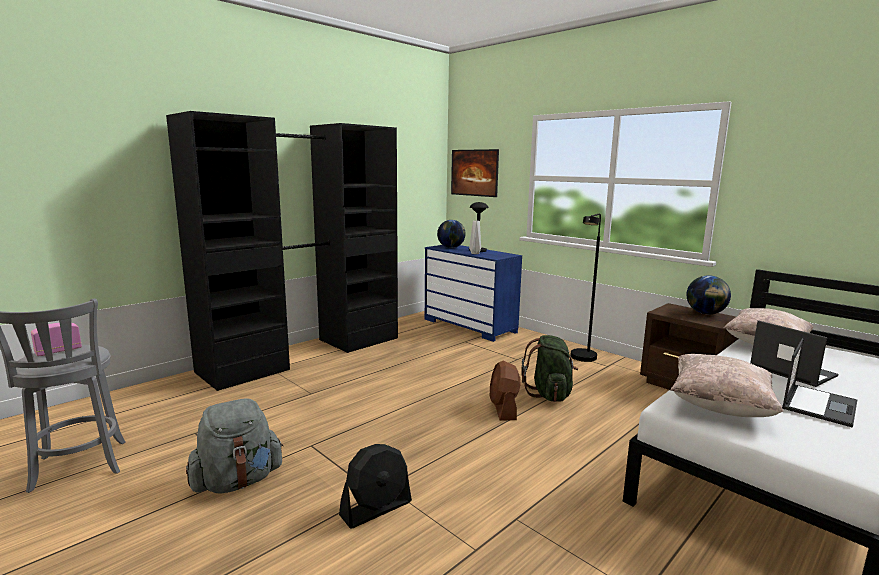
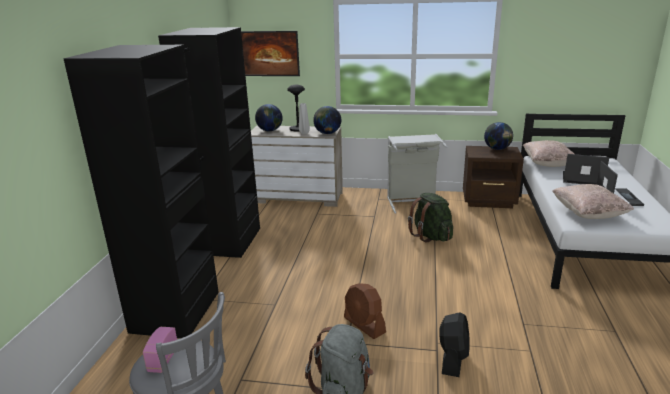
camera: 35 degrees left, 10 degrees up
(470, 325) = (298, 197): blue dresser -> beige dresser
(496, 256) = (327, 133): none -> globe
(503, 409) = (421, 258): brown fan -> brown fan (364, 325)
(582, 359) = (413, 201): black floor lamp -> grey laundry basket

